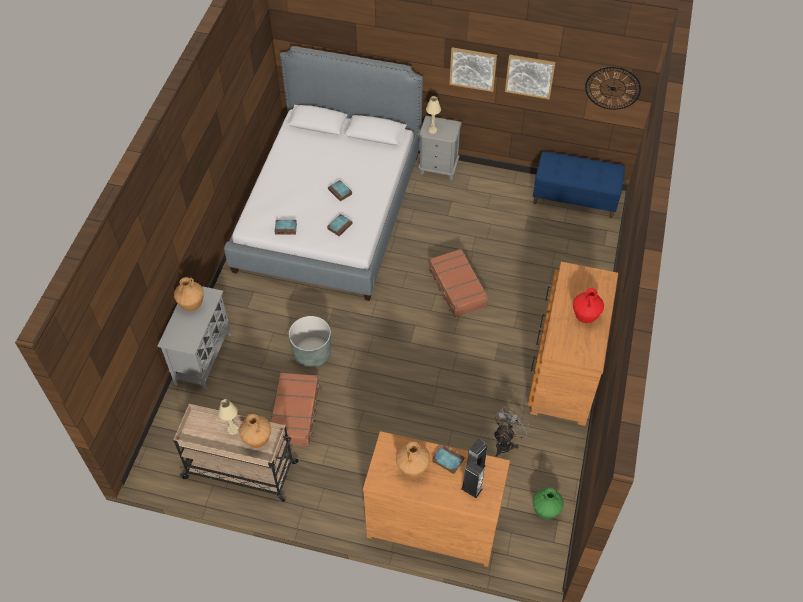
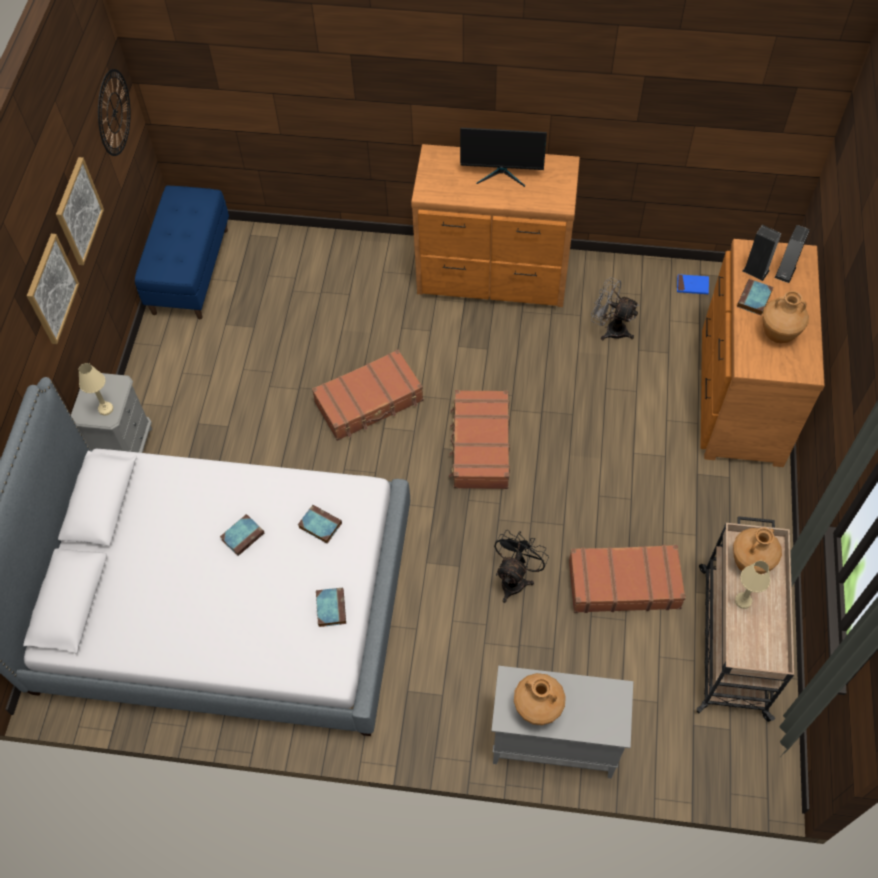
camera: 95 degrees left, 5 degrees up
(312, 353) = (515, 579): grey planter -> black fan
(413, 346) = (480, 446): none -> brown suitcase
(545, 511) = (692, 285): green vase -> blue book
(585, 317) = (502, 174): red vase -> monitor

